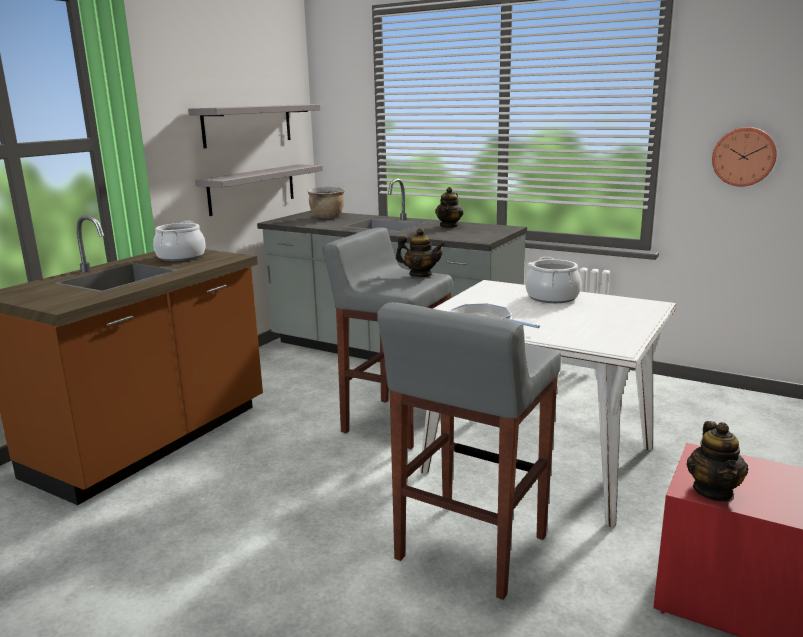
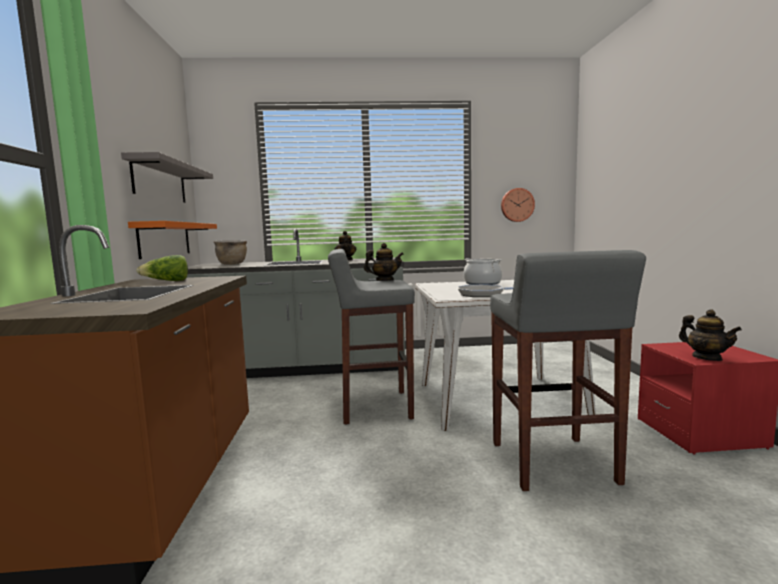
camera: 35 degrees left, 10 degrees down
(181, 257) = (167, 281): cooking pot -> lettuce
(252, 189) = (165, 239): grey shelf -> orange shelf

